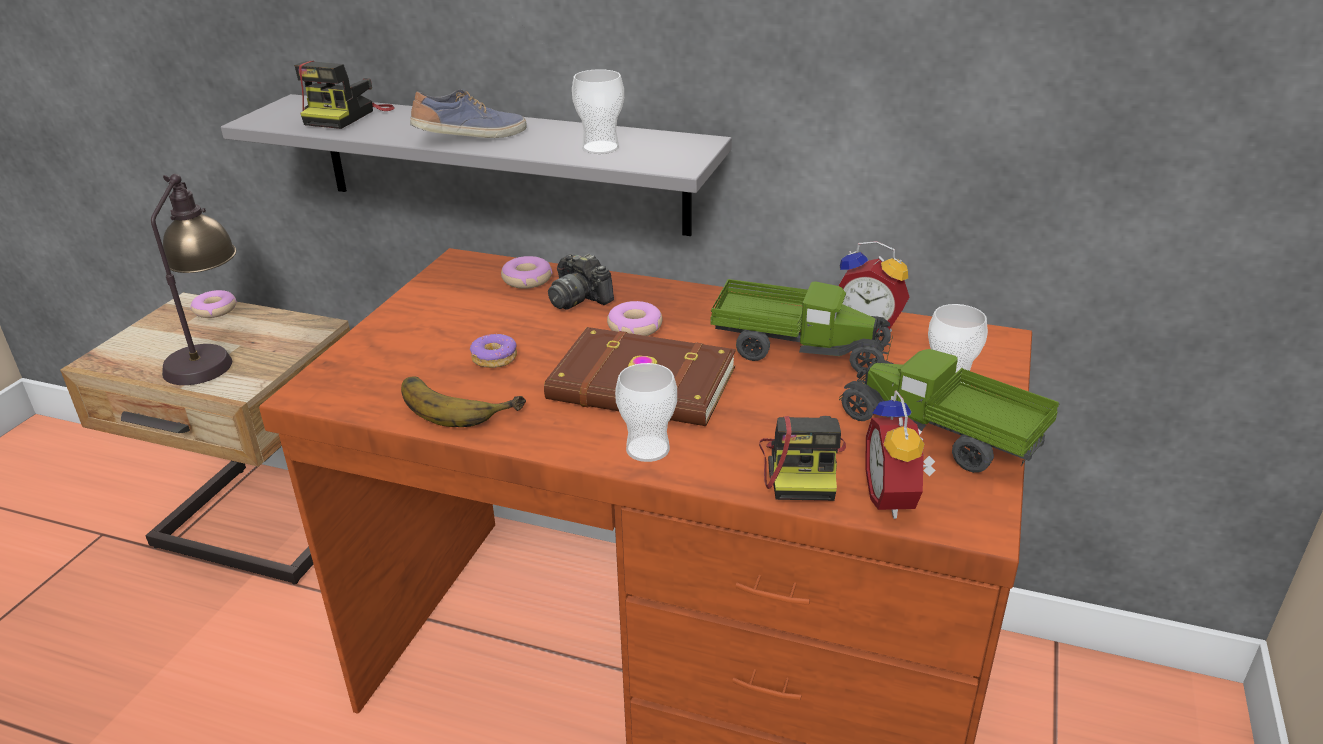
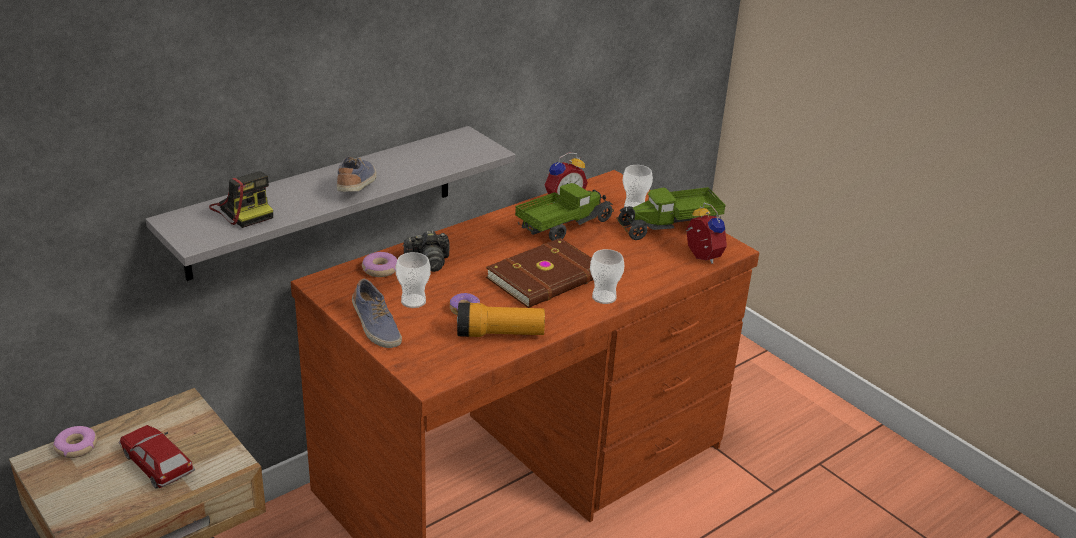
camera: 60 degrees left, 0 degrees up
(211, 354) = (157, 464): table lamp -> toy car
(398, 321) = (375, 327): none -> shoe
(459, 402) = (500, 334): banana -> flashlight
(600, 148) = (434, 159): cup -> cup (413, 301)
(634, 327) = (484, 258): donut -> none
(803, 467) = (659, 267): camera -> none
(895, 498) = (700, 257): alarm clock -> alarm clock turned 150 degrees counterclockwise

